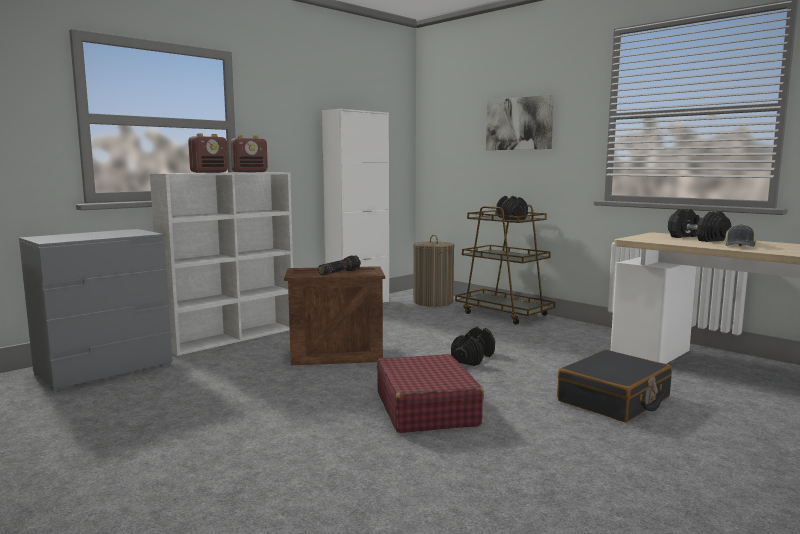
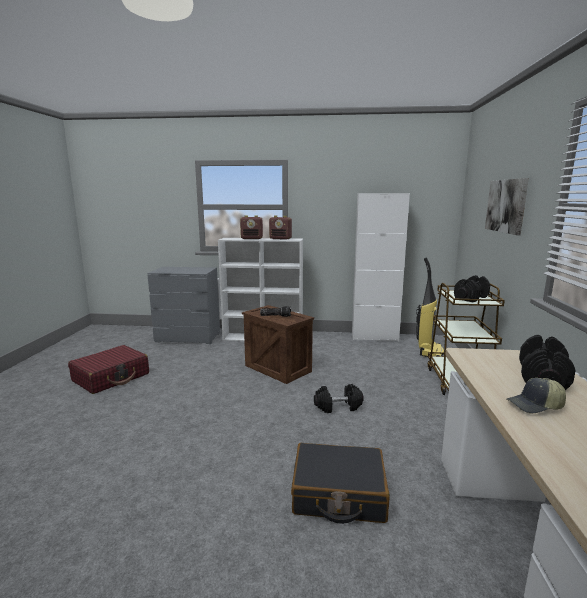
camera: 50 degrees right, 5 degrees up
(426, 408) = (229, 425): red suitcase -> red suitcase (111, 377)
(433, 302) = (429, 351): laundry basket -> vacuum cleaner

